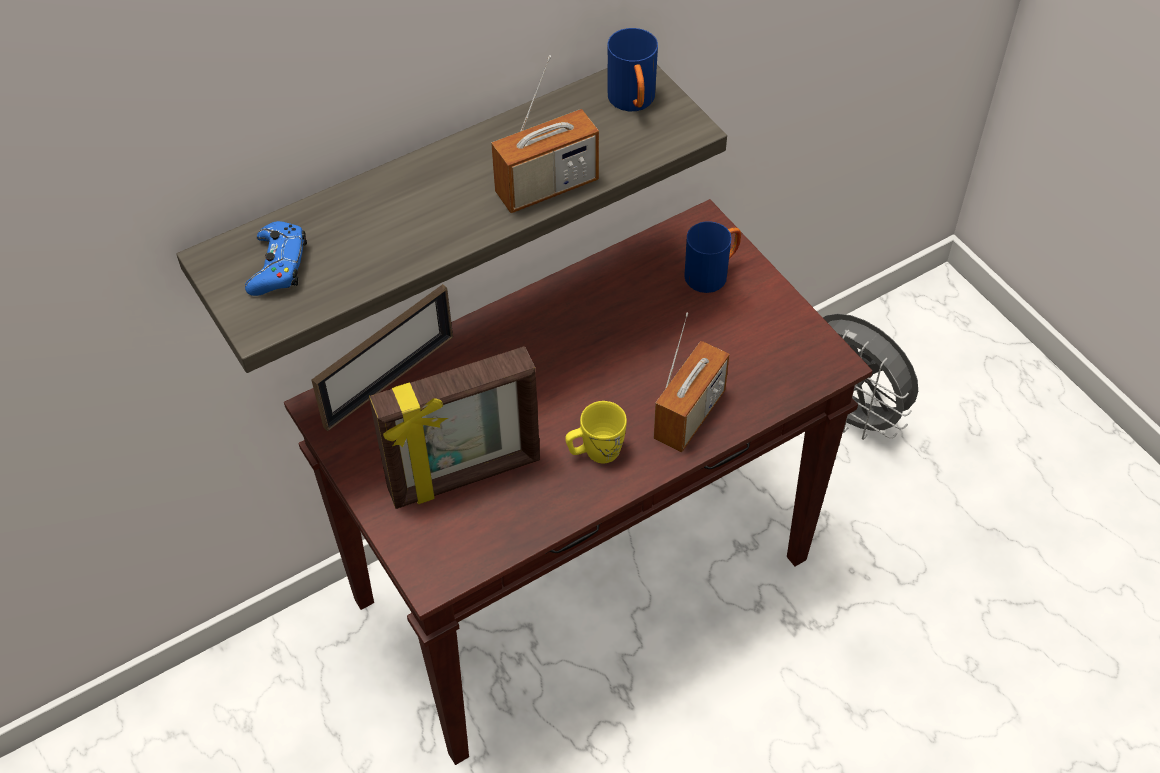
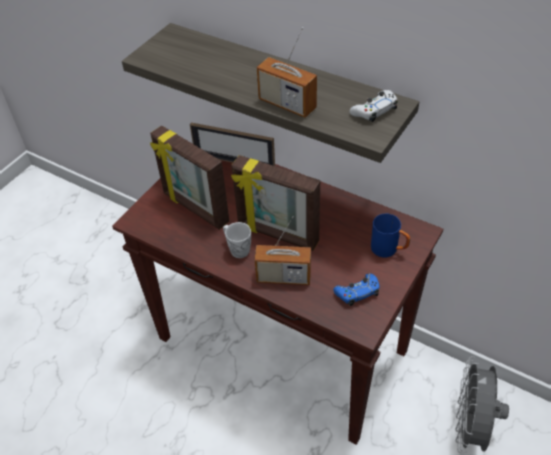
camera: 65 degrees right, 5 degrees down
(278, 266) = (179, 49): blue game controller -> blue game controller (357, 292)
(595, 452) = (237, 249): yellow mug -> white mug
(599, 389) = (277, 235): none -> picture frame
(633, 103) = (374, 110): blue mug -> white game controller

